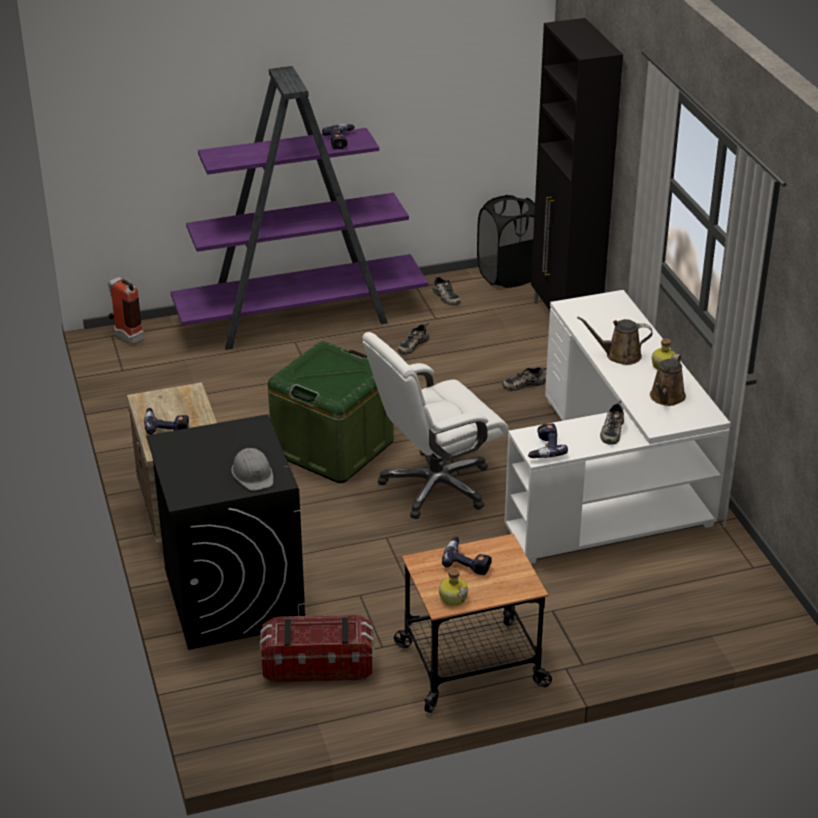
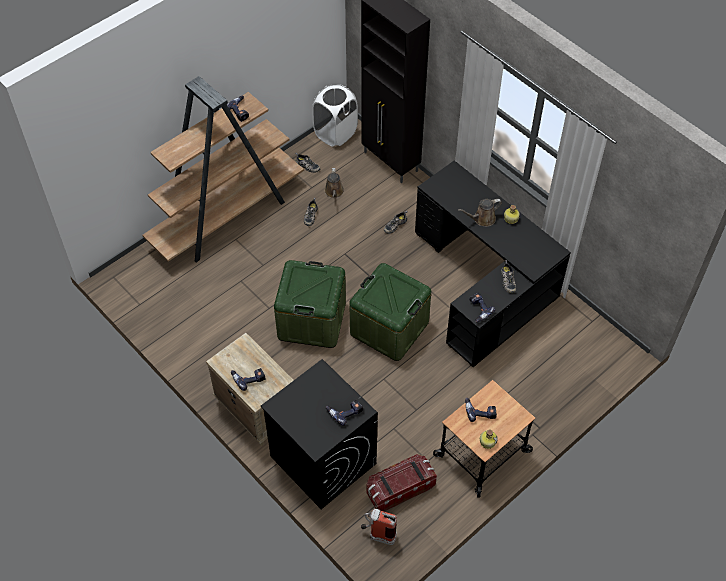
camera: 25 degrees left, 20 degrees up
(125, 335) = (122, 273): fire extinguisher -> fire extinguisher (378, 535)
(253, 474) = (345, 412): grey hard hat -> power drill
(301, 317) = (227, 216): purple bookcase -> brown bookcase
(435, 486) = (389, 328): white office chair -> green storage box
(508, 275) = (335, 133): black laundry basket -> white laundry basket
(612, 480) = (485, 284): white desk -> black desk
(666, 398) = (526, 245): brown watering can -> brown watering can (334, 192)

